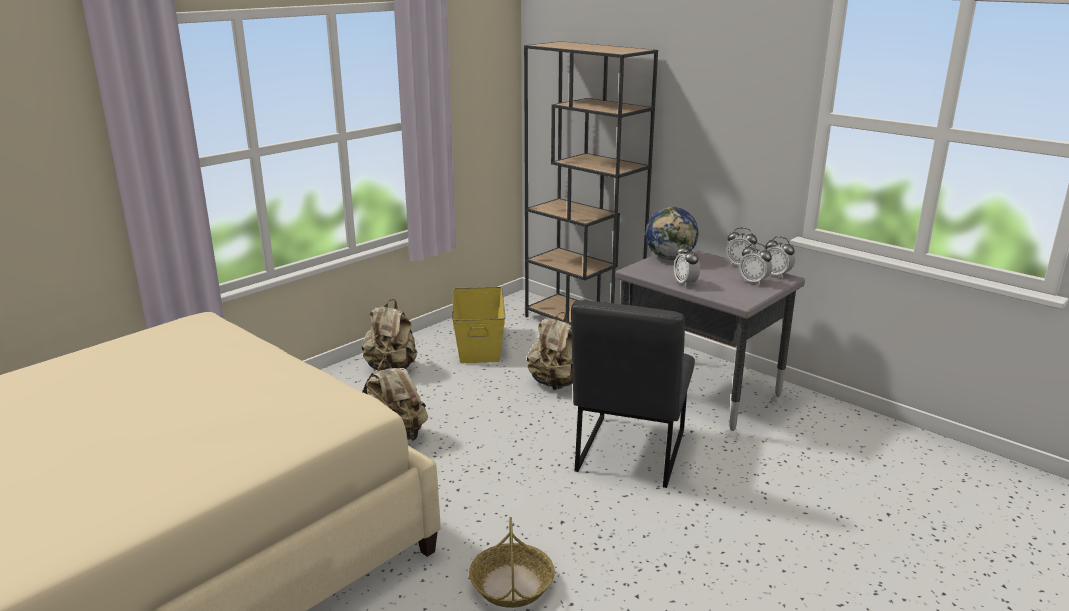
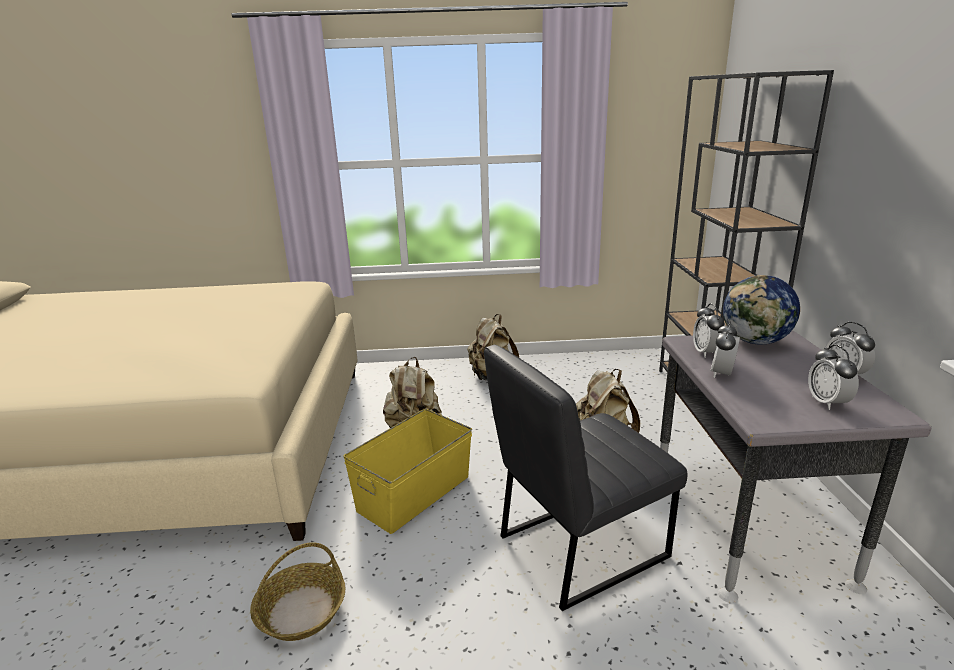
camera: 45 degrees right, 0 degrees up
(480, 344) = (585, 381): yellow storage box -> yellow storage box (415, 493)
(777, 275) = (884, 405): alarm clock -> alarm clock (706, 353)

